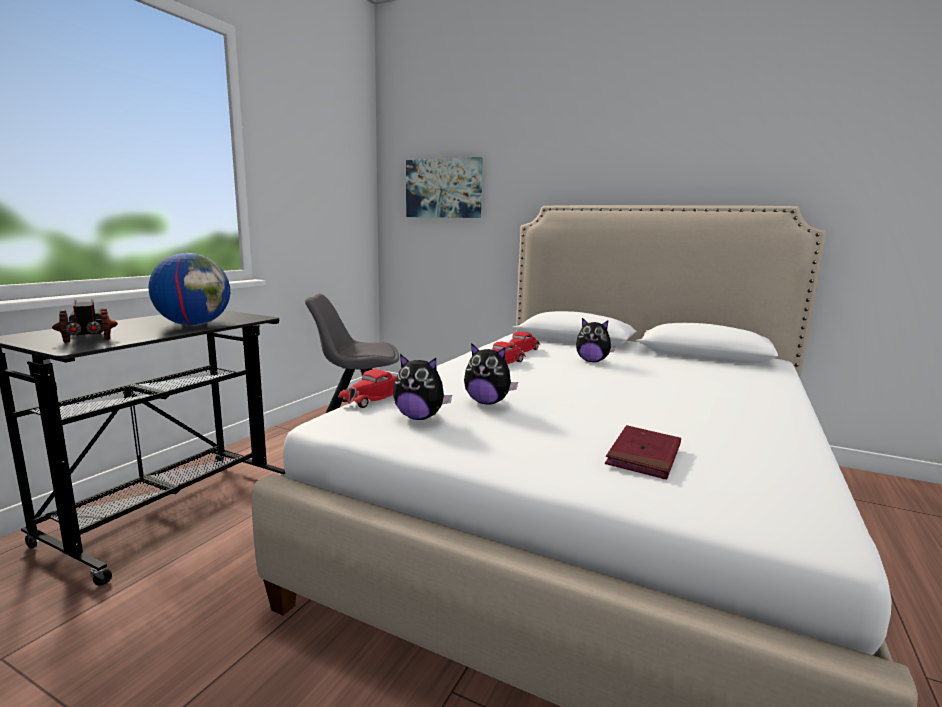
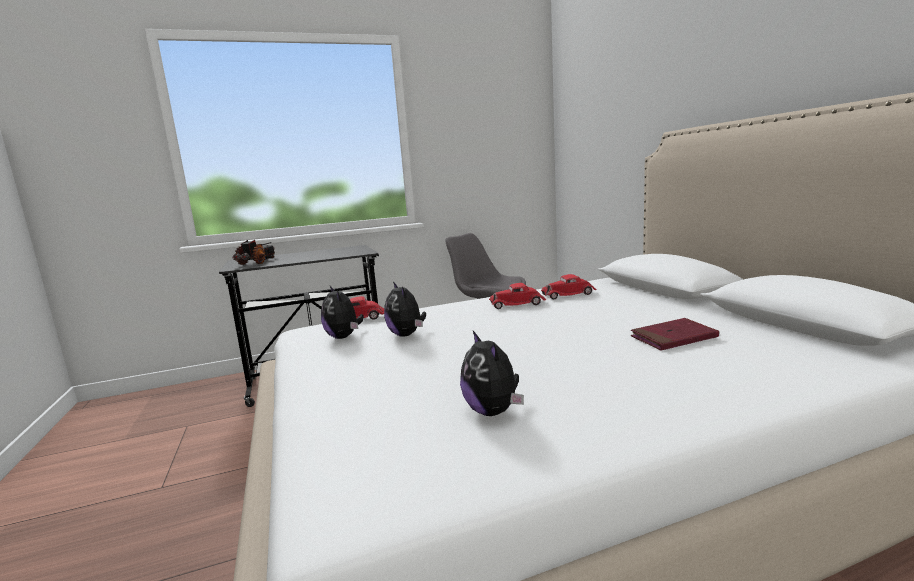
camera: 45 degrees right, 0 degrees up
(194, 325) = (320, 256): globe -> none
(443, 188) = (596, 126): picture -> none
(592, 361) = (615, 313): plush toy -> plush toy (493, 411)
(644, 456) = (394, 404): red book -> red book (673, 338)

